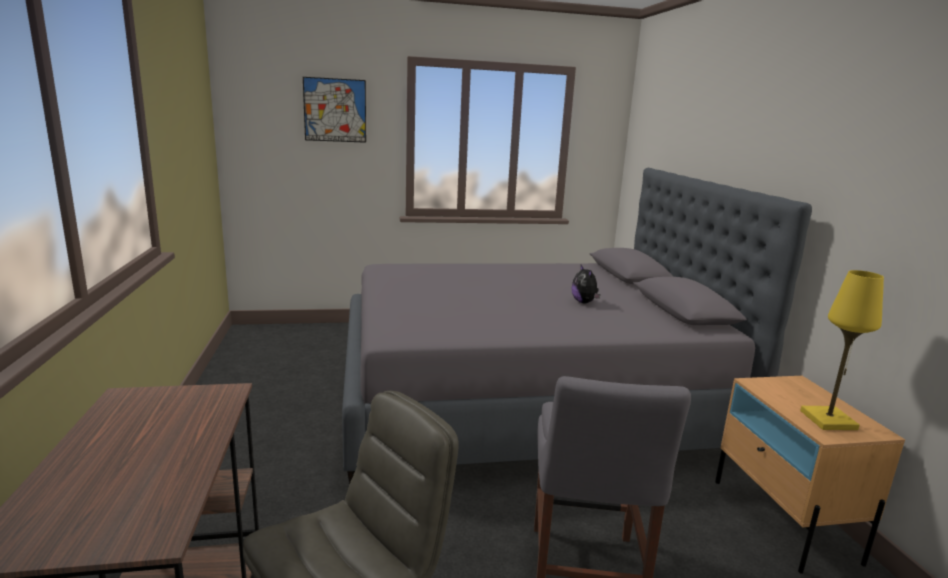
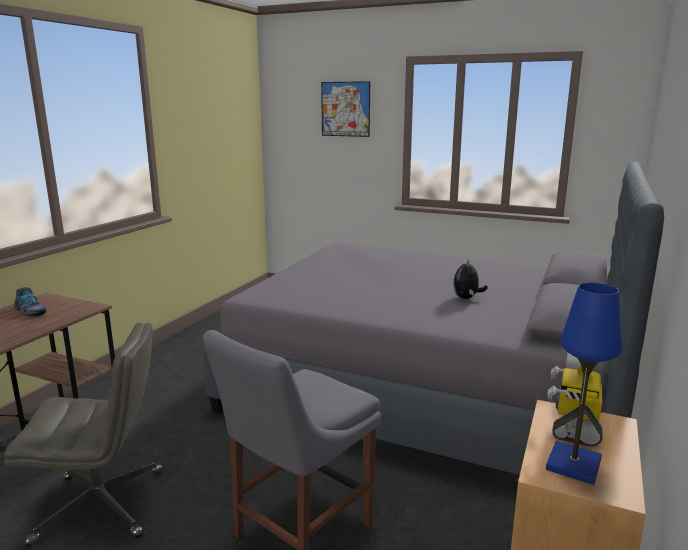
camera: 35 degrees right, 0 degrees up
(140, 419) = (30, 311): none -> shoe
(783, 390) = (574, 425): none -> toy robot
(828, 420) = (573, 465): yellow table lamp -> blue table lamp

